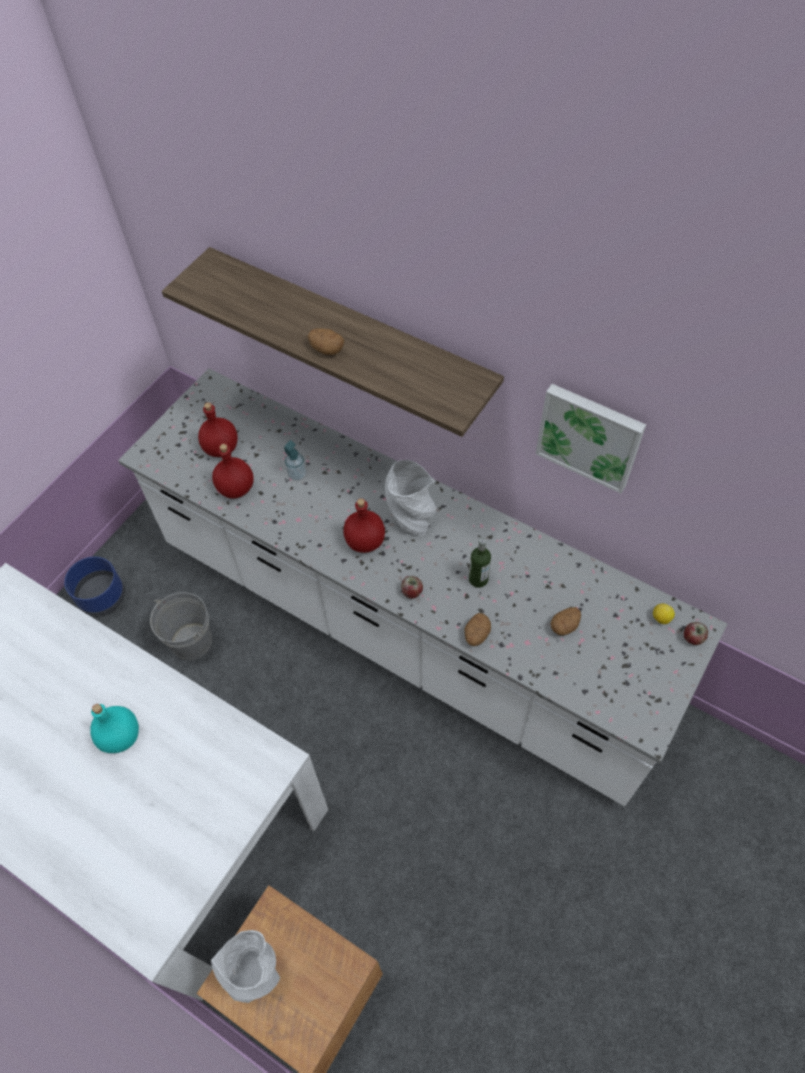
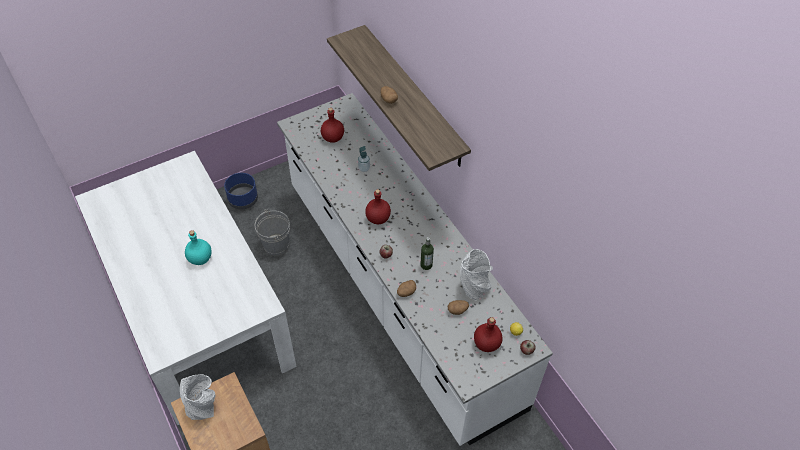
camera: 25 degrees right, 5 degrees down
(236, 489) = (327, 162): red bottle -> red bottle (486, 344)
(411, 518) = (411, 218): grey vase -> grey vase (474, 288)
(590, 436) = (502, 201): picture -> none

